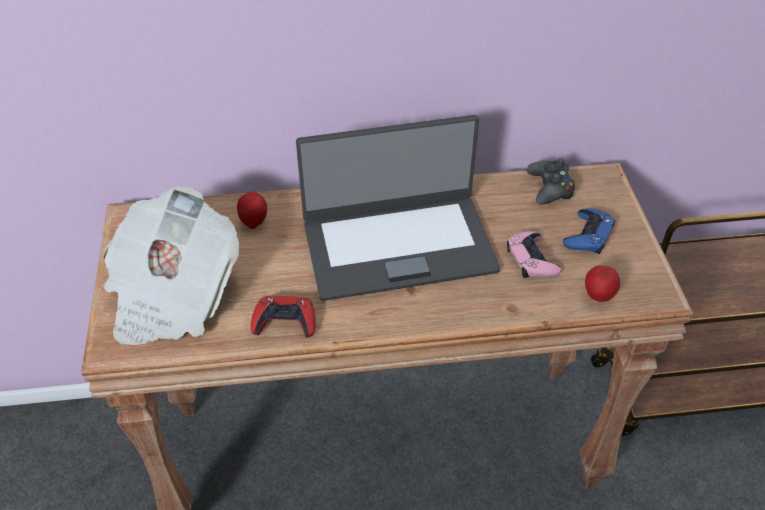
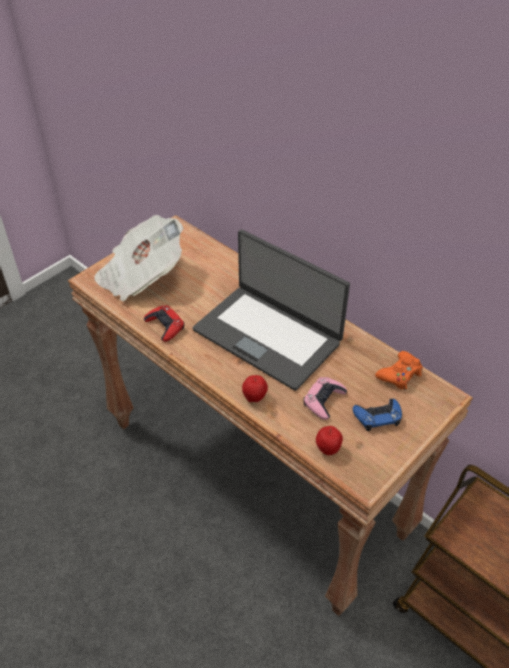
camera: 50 degrees right, 0 degrees up
(254, 223) = (220, 271): apple -> apple (255, 398)
(550, 188) = (400, 375): black game controller -> orange game controller

